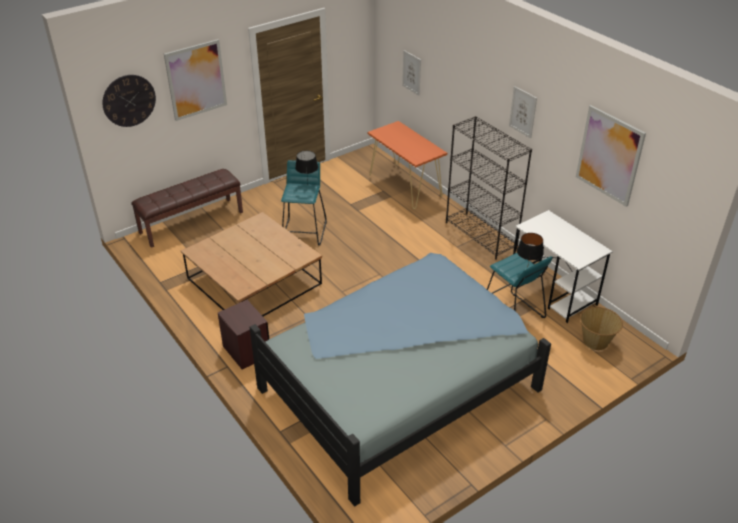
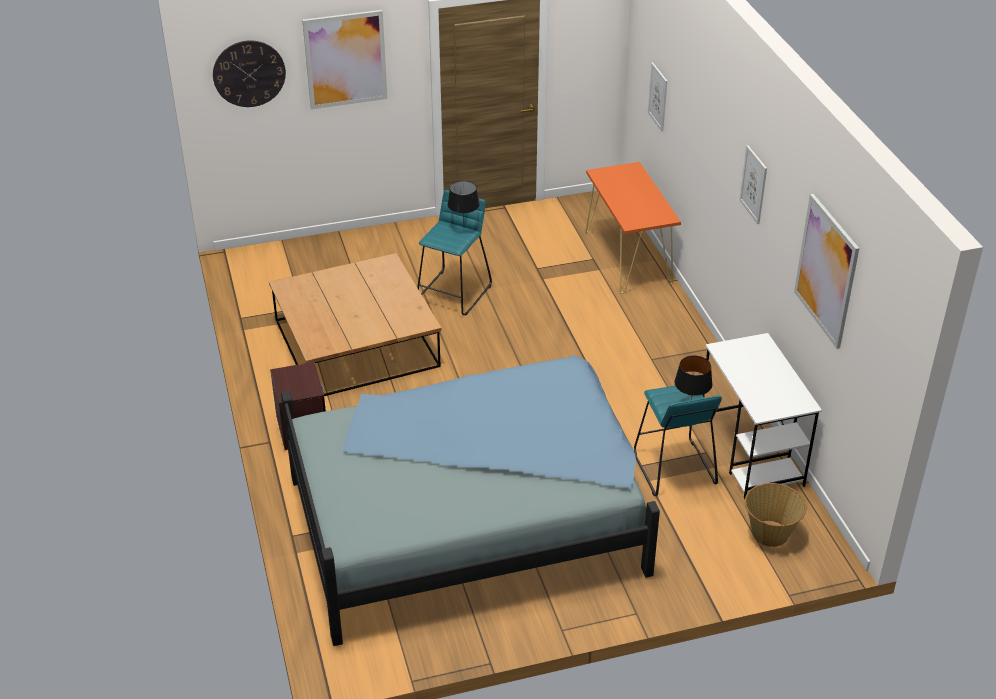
camera: 20 degrees right, 0 degrees up
(191, 222) = (316, 248): brown bench -> none
(481, 235) = (695, 351): black bookcase -> none

